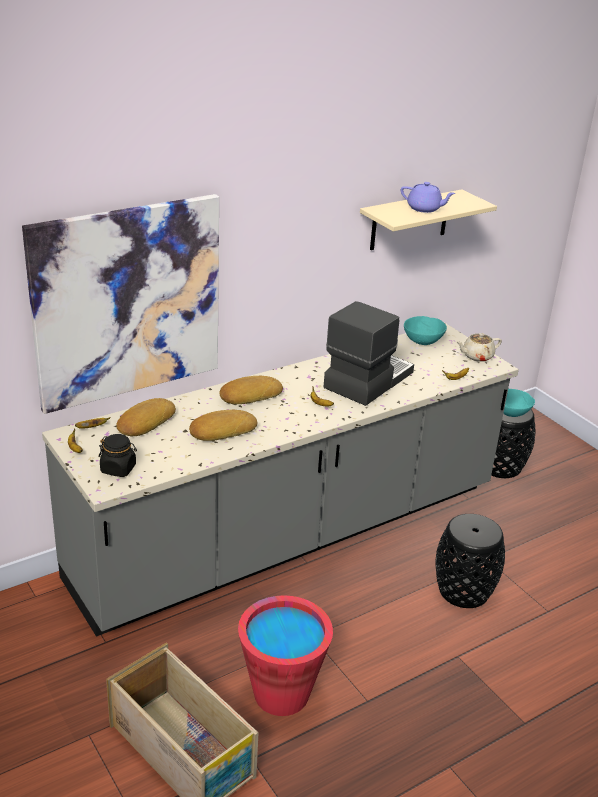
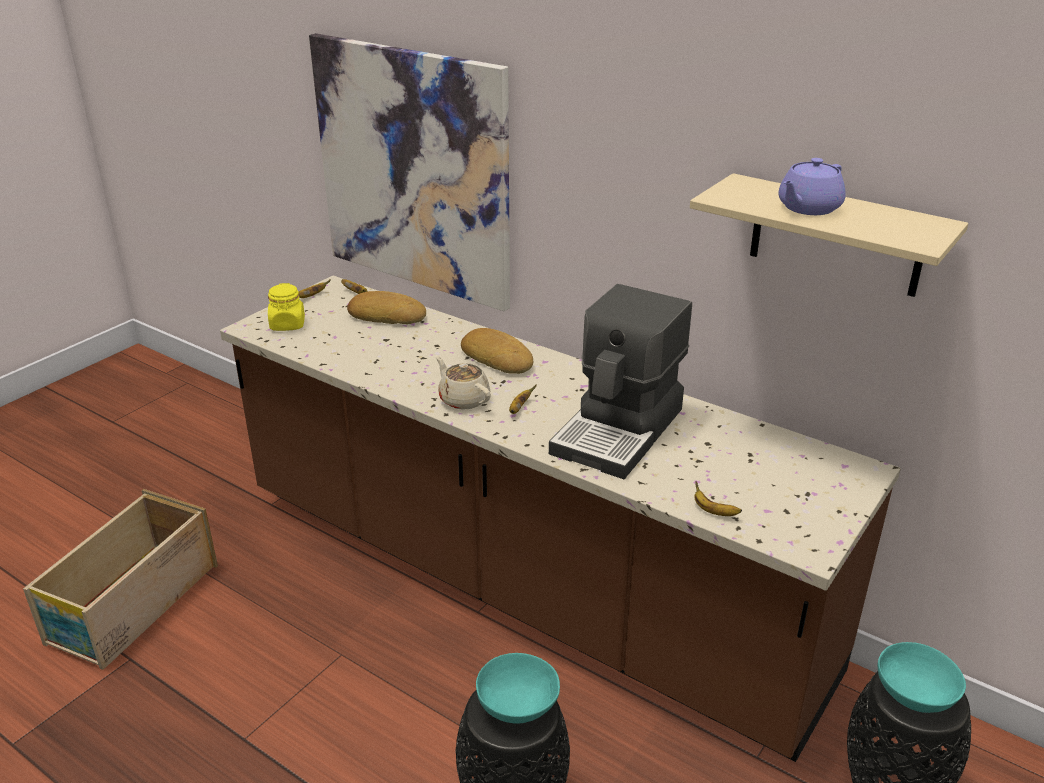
camera: 70 degrees right, 0 degrees up
(118, 469) = (287, 325): black jar -> yellow jar
(222, 430) = (403, 359): bread -> none
(281, 694) = (234, 655): red bucket -> none
(290, 535) = (522, 582): grey counter -> brown counter
(367, 380) = (620, 431): coffee machine -> coffee machine turned 105 degrees clockwise
(423, 341) = (803, 457): turquoise bowl -> turquoise bowl (517, 706)
(425, 209) = (808, 208): purple teapot -> purple teapot turned 45 degrees clockwise
(476, 356) = (817, 521): beige teapot -> beige teapot (463, 399)

